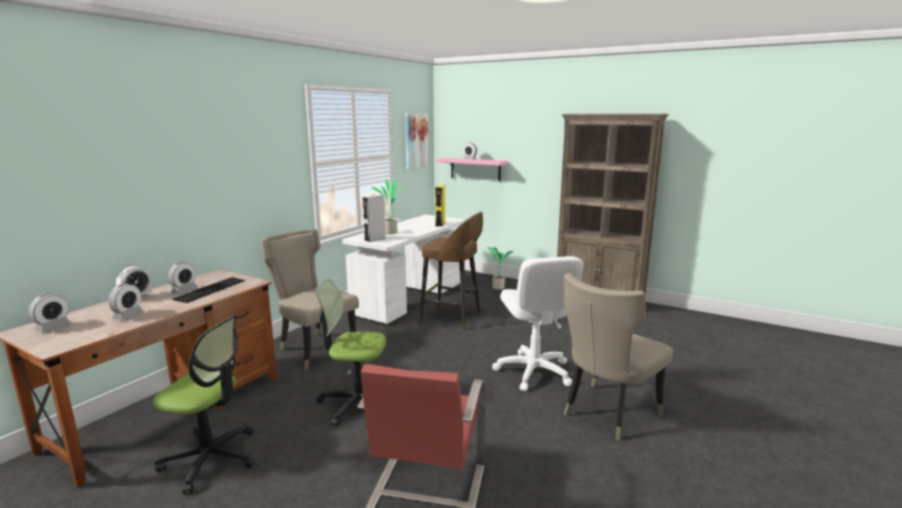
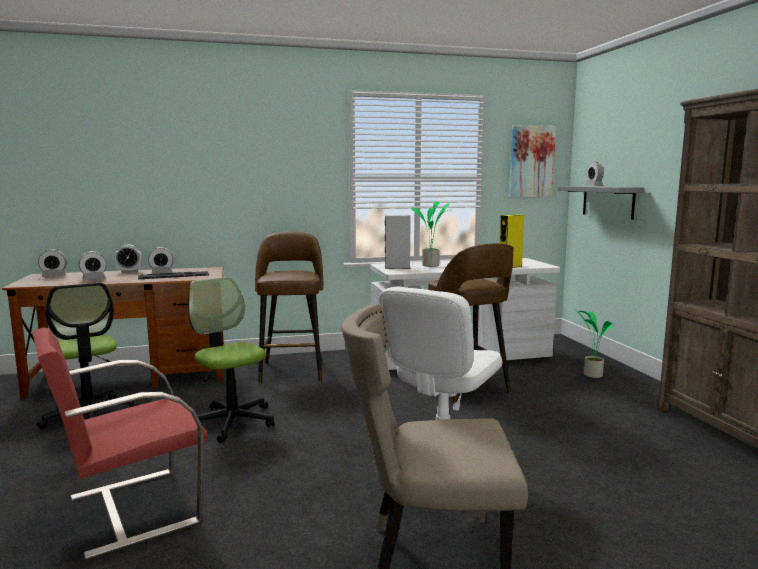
camera: 45 degrees right, 5 degrees down
(314, 348) = (292, 370): beige chair -> brown stool
(475, 169) = (608, 201): pink shelf -> grey shelf

